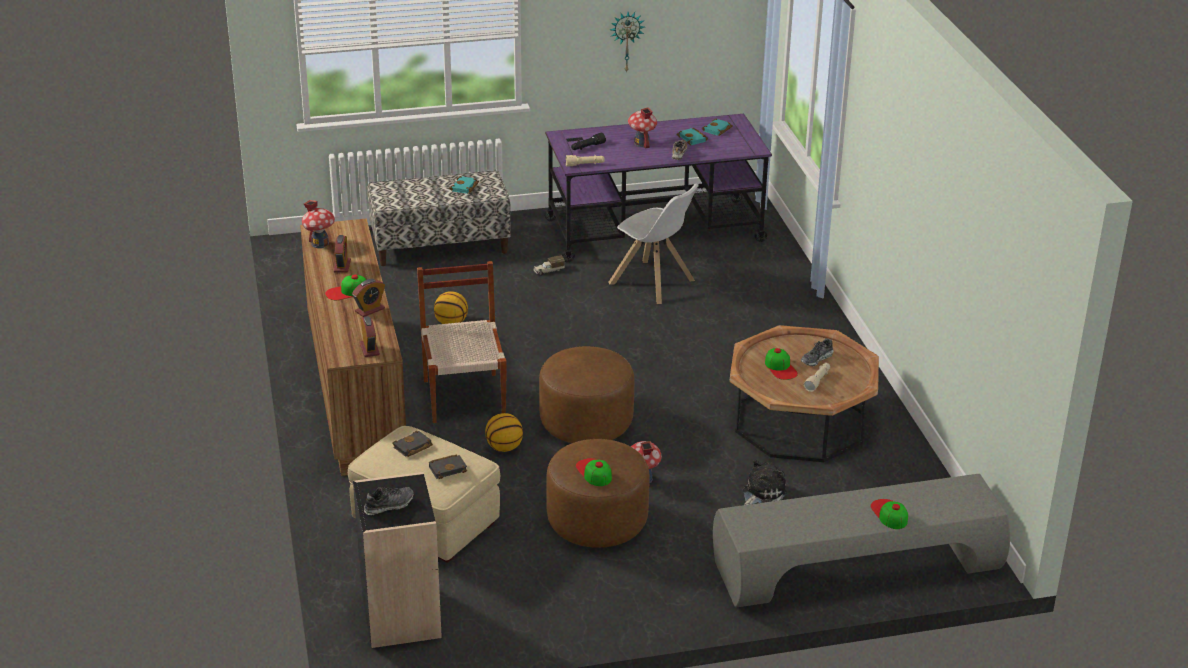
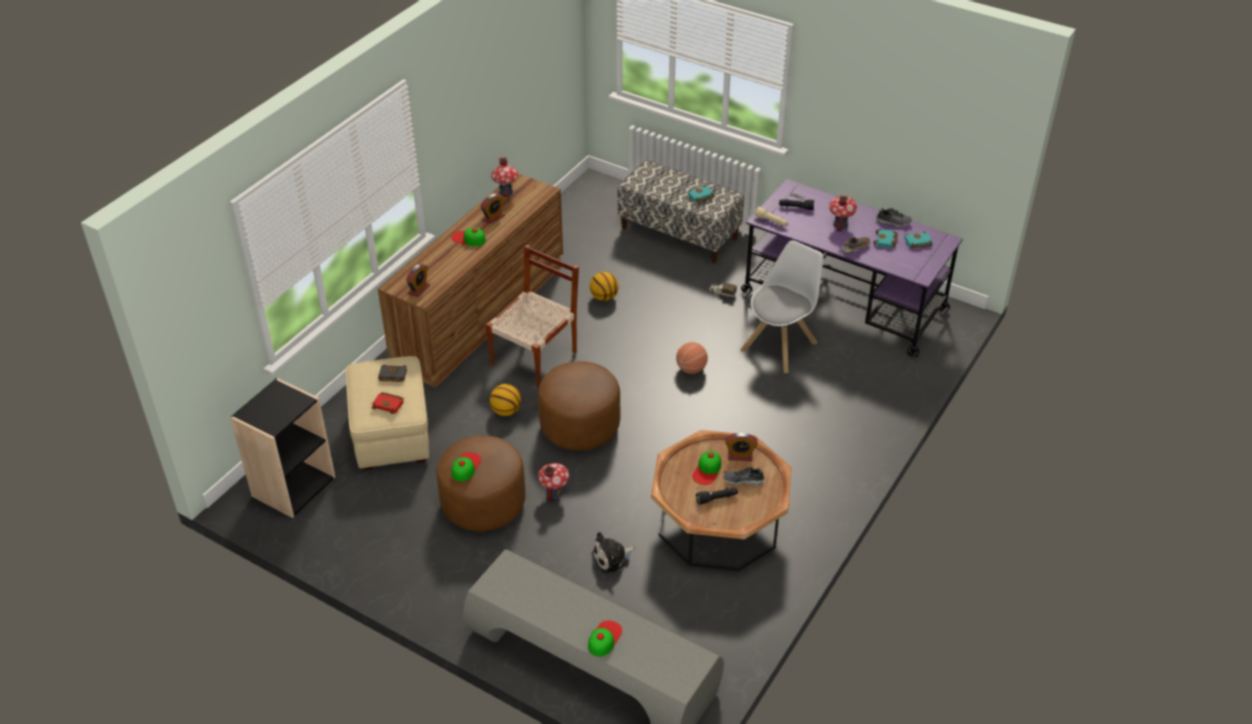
camera: 45 degrees right, 10 degrees up
(370, 310) = (461, 260): alarm clock -> alarm clock (740, 456)
(389, 505) = (268, 408): shoe -> shoe (893, 222)
(448, 468) = (389, 404): black book -> red book
(610, 335) = (691, 369): none -> basketball
(626, 41) = (876, 130): wall clock -> none
(654, 283) = (780, 345): chair -> chair turned 135 degrees counterclockwise
(762, 493) = (613, 558): plush toy -> plush toy turned 150 degrees clockwise
(818, 381) = (717, 498): beige flashlight -> black flashlight

